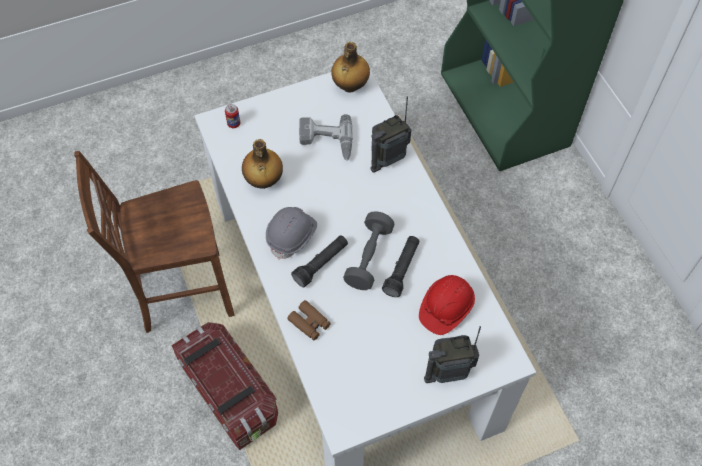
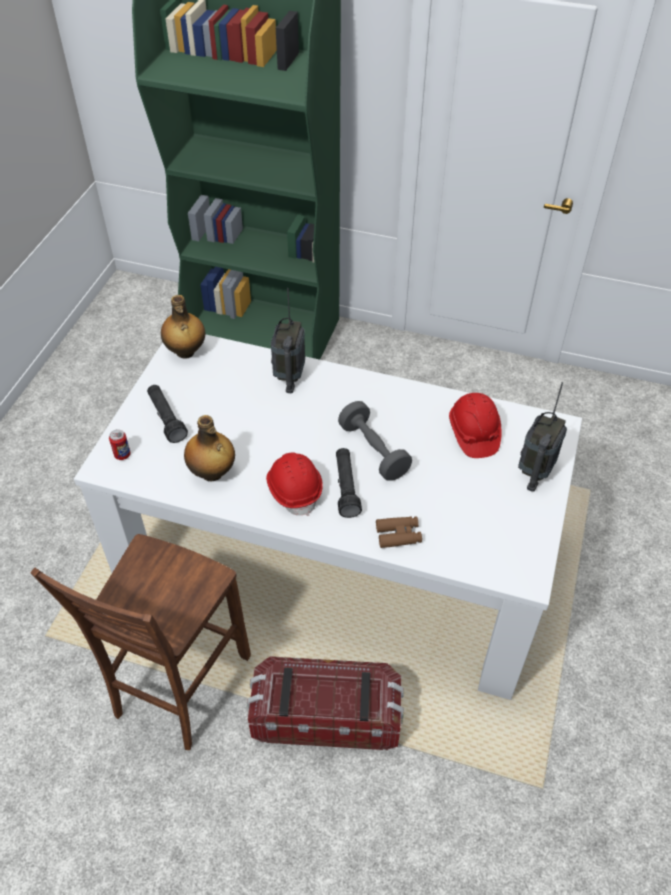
camera: 50 degrees left, 10 degrees down
(292, 236) = (294, 489): grey hard hat -> red hard hat
(326, 142) = (224, 404): power drill -> none
(402, 269) = (408, 437): black flashlight -> black flashlight (166, 418)

